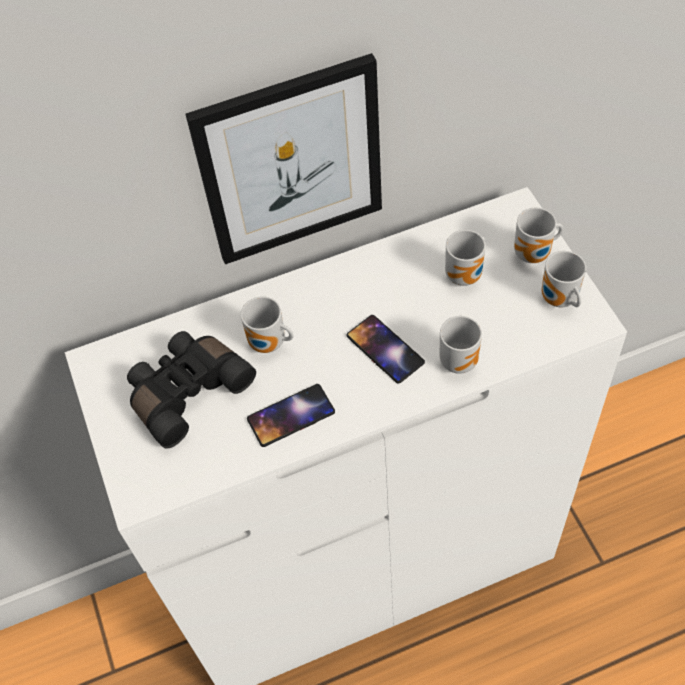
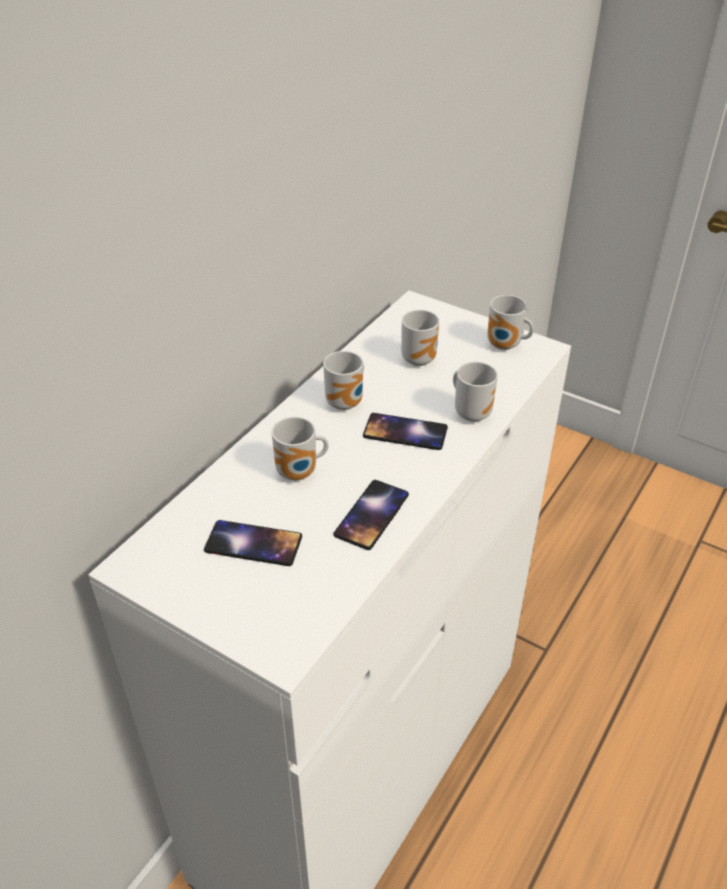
camera: 40 degrees left, 15 degrees down
(186, 391) = (253, 543): black binoculars -> phone
(291, 162) = (256, 281): picture -> none
(535, 255) = (458, 326): mug -> mug (347, 403)

